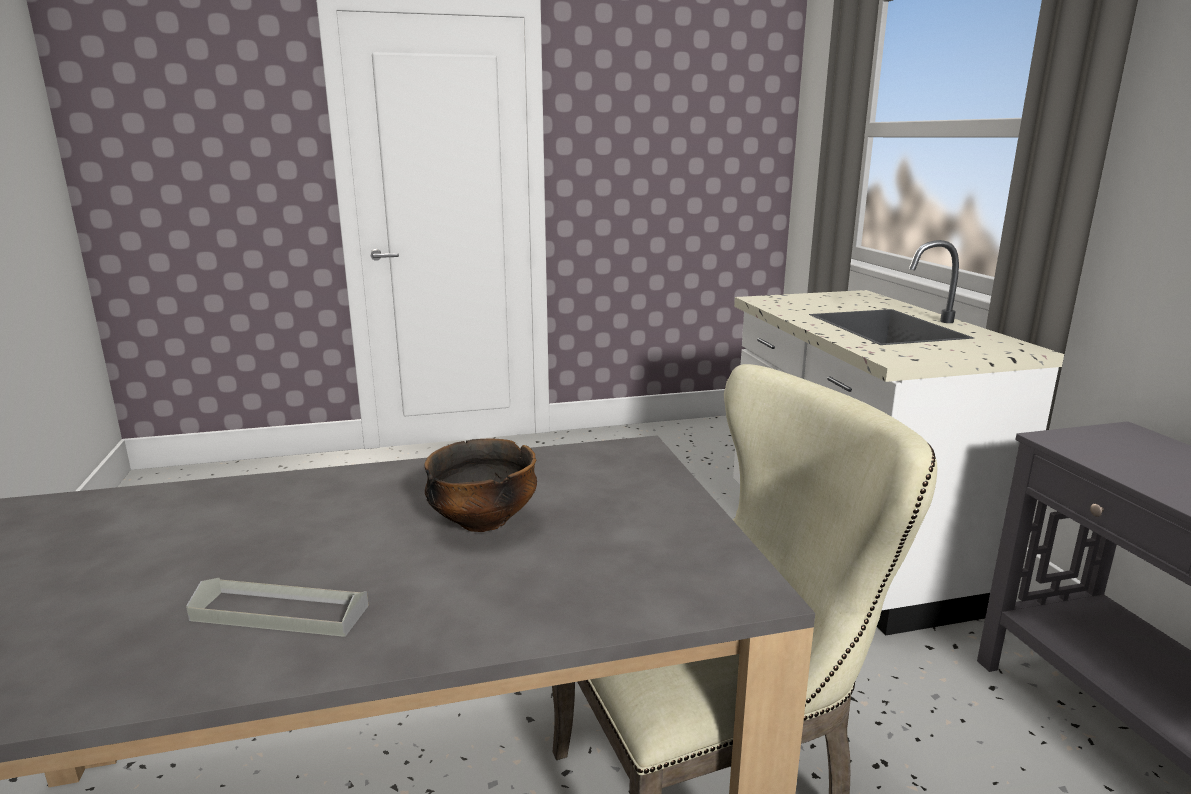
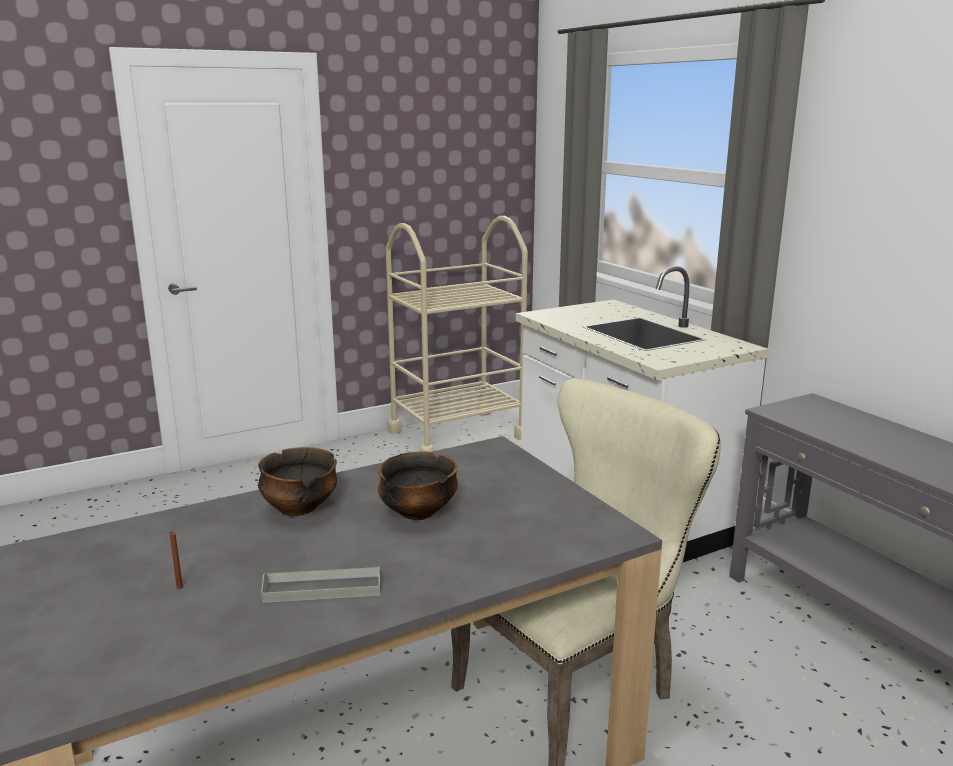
camera: 15 degrees left, 0 degrees up
(115, 581) = (179, 587): none -> brown candle
(344, 497) = (299, 508): none -> bowl
(677, 439) = (457, 434): none -> beige cart

